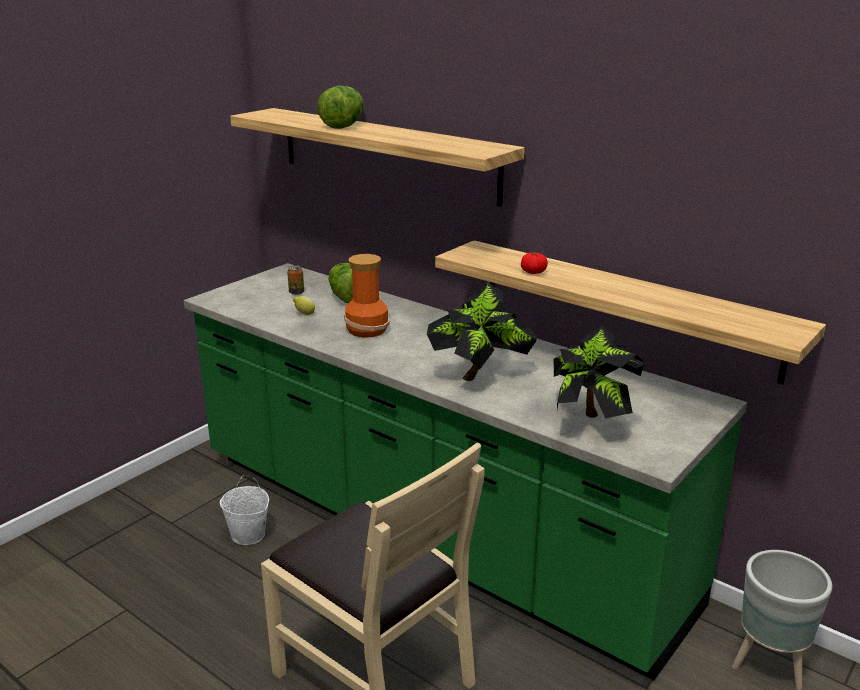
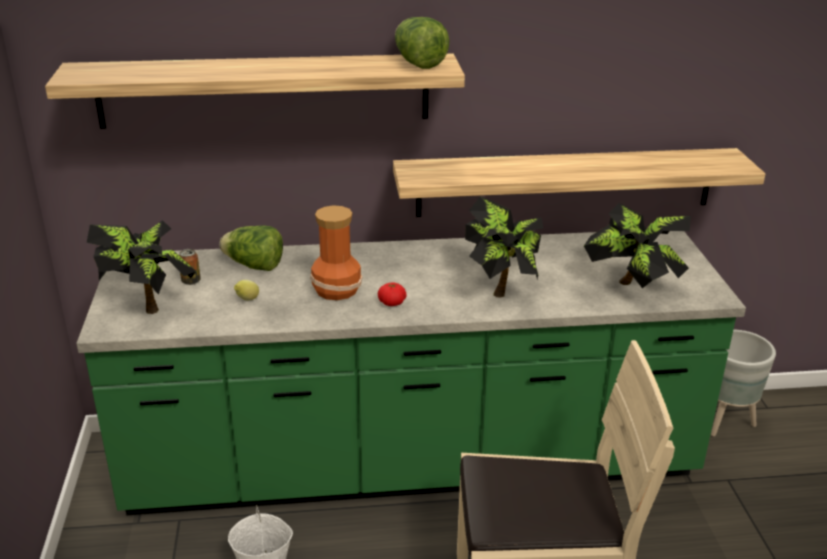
camera: 45 degrees left, 5 degrees up
(251, 295) = (148, 304): none -> potted plant
(344, 125) = (225, 68): lettuce -> lettuce (418, 63)
(533, 272) = (504, 174): tomato -> tomato (392, 303)

